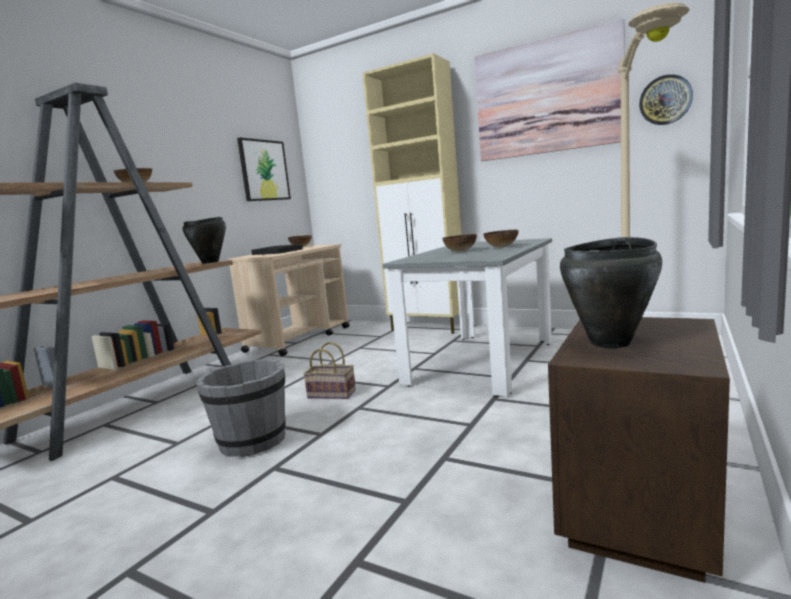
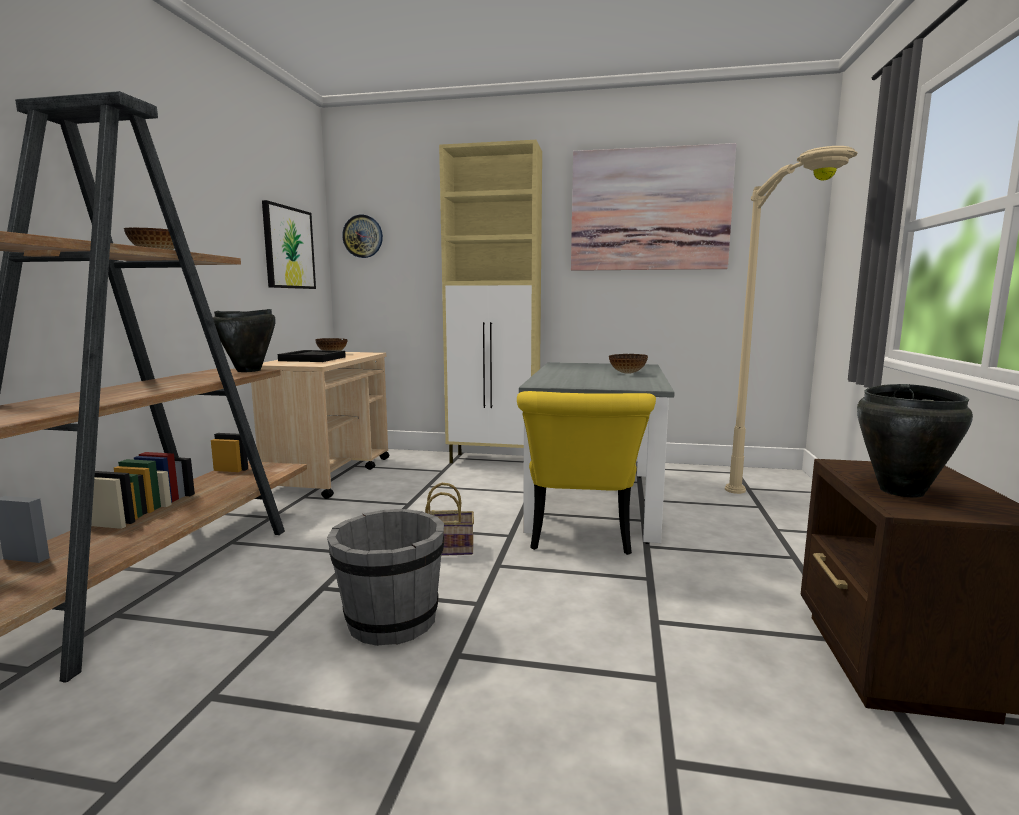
camera: 20 degrees left, 0 degrees up
(442, 390) = (580, 538): none -> yellow chair
(460, 251) = (587, 375): bowl -> none
(665, 100) = (768, 233): wall clock -> wall clock (363, 236)

